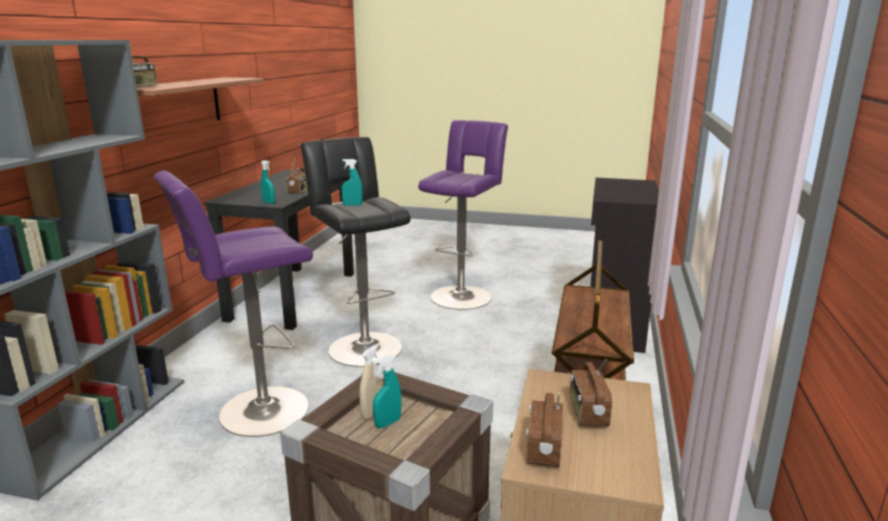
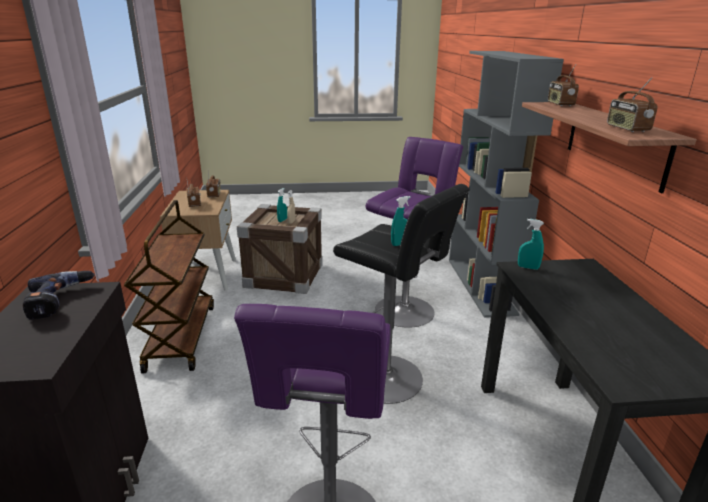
camera: 160 degrees right, 5 degrees up
(299, 191) = (546, 299): radio -> radio (627, 129)
(625, 196) = (60, 301): none -> power drill

